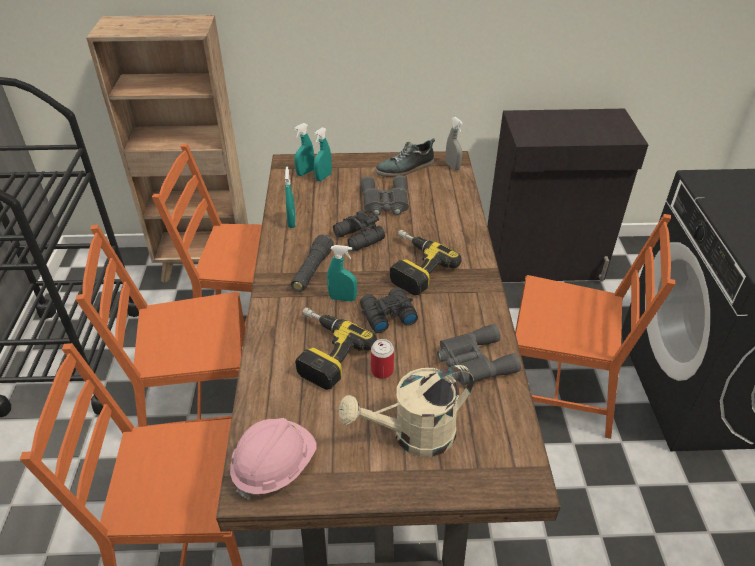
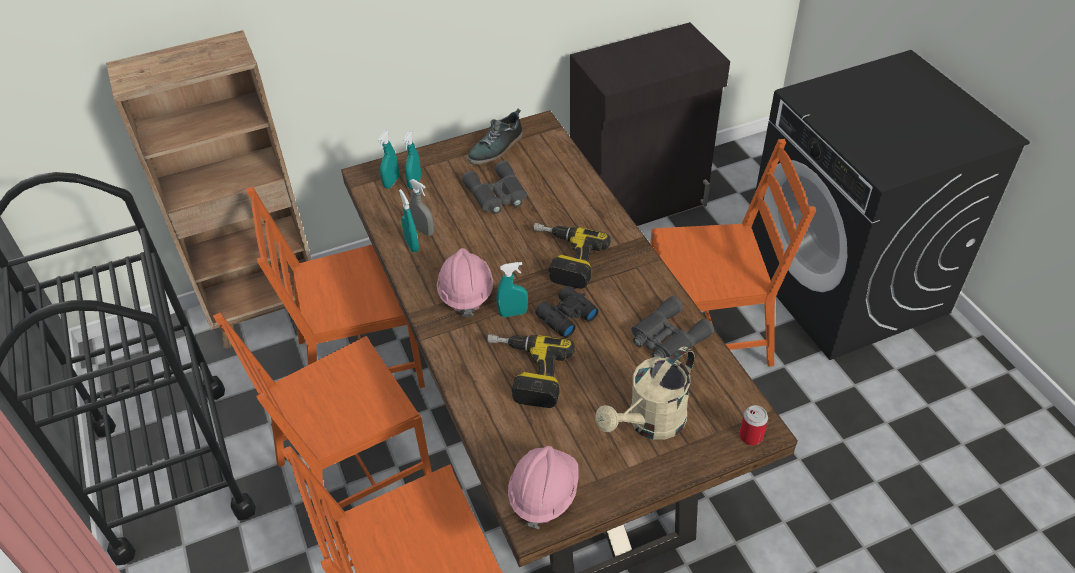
camera: 20 degrees left, 5 degrees up
(312, 270) = (466, 293): black flashlight -> pink hard hat
(358, 238) = (492, 244): black binoculars -> none
(382, 371) = (590, 373): can -> can (751, 436)
(452, 166) = (544, 133): grey spray bottle -> grey spray bottle (423, 231)

